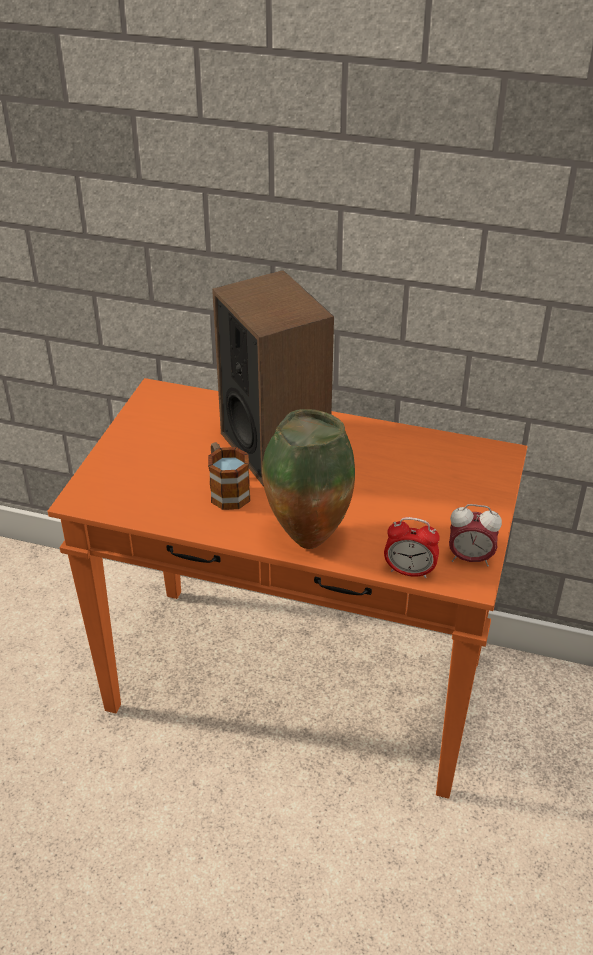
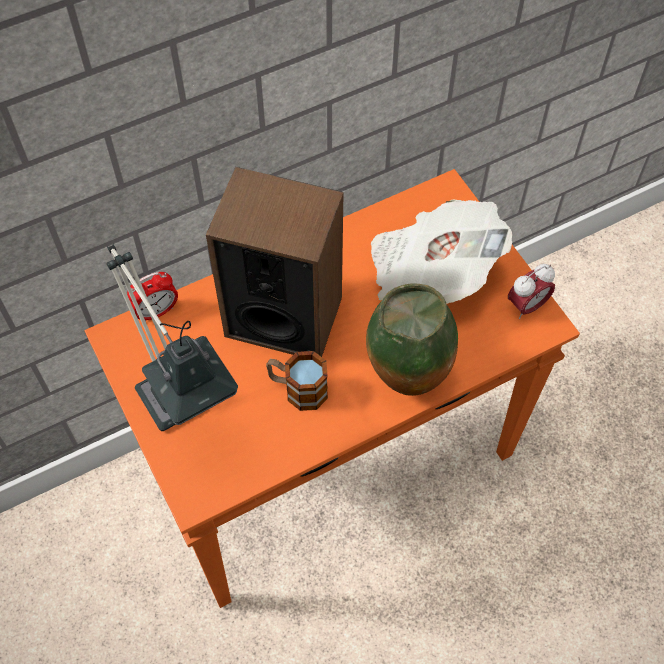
camera: 45 degrees left, 20 degrees up
(139, 452) = (182, 411): none -> table lamp
(409, 571) = (502, 351): alarm clock -> alarm clock (157, 312)
(420, 490) = (431, 271): none -> newspaper

